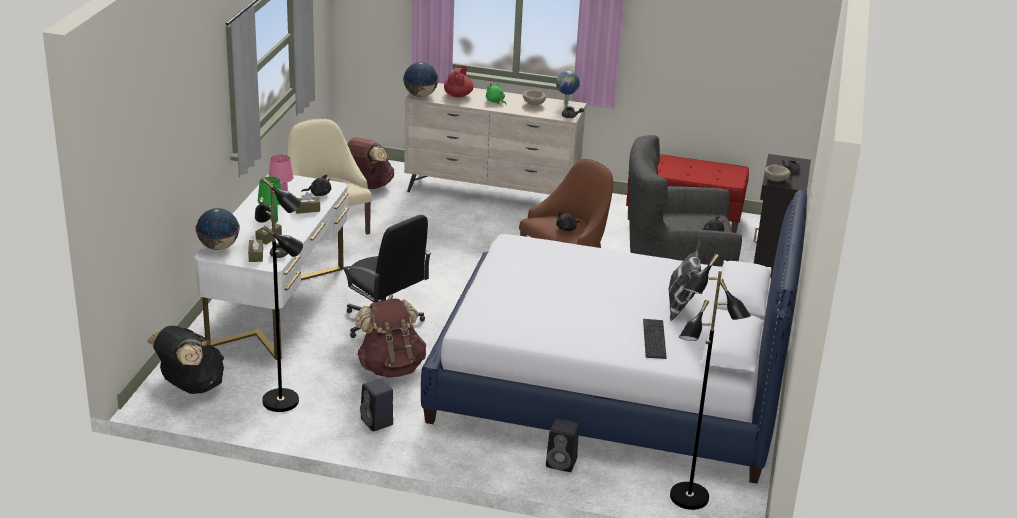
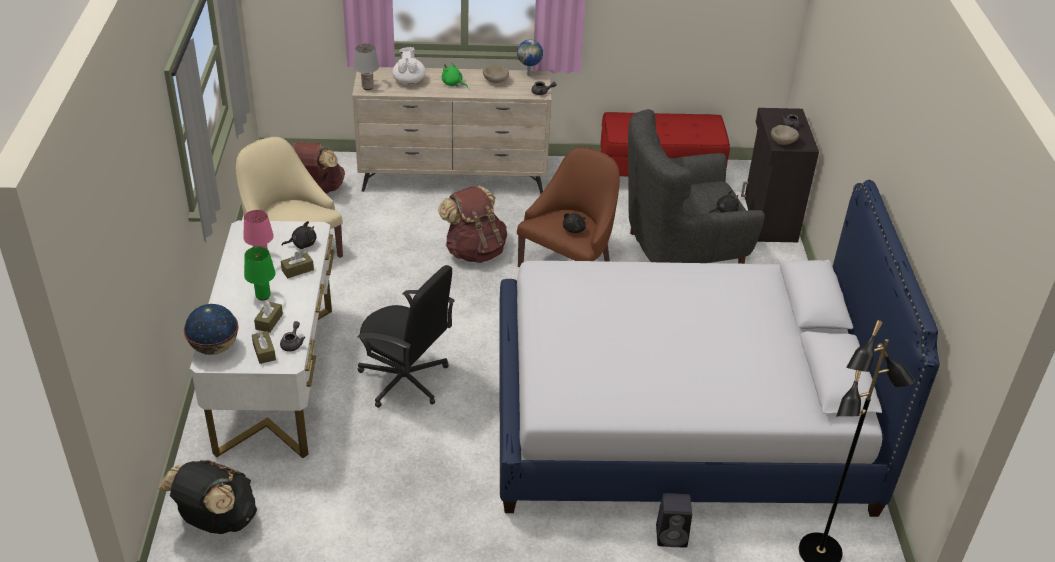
camera: 15 degrees left, 10 degrees up
(282, 401) = (331, 517): black floor lamp -> none
(377, 422) = (452, 525): black speaker -> none
(391, 367) = (436, 441): brown backpack -> brown backpack (474, 251)
(420, 95) = (368, 87): globe -> grey table lamp
(458, 95) = (409, 81): red teapot -> white teapot
(654, 339) = (753, 382): keyboard -> none
(682, 306) = (760, 329): pillow -> none

